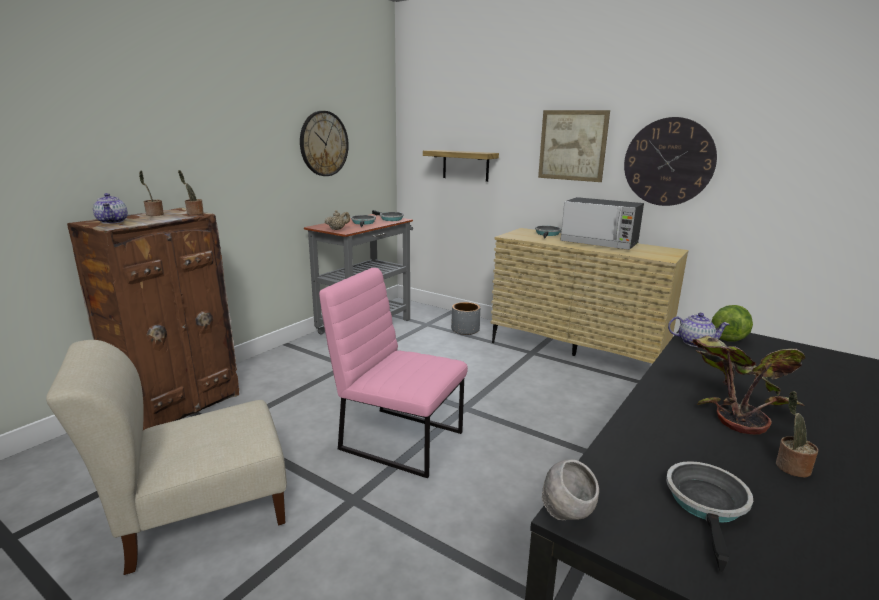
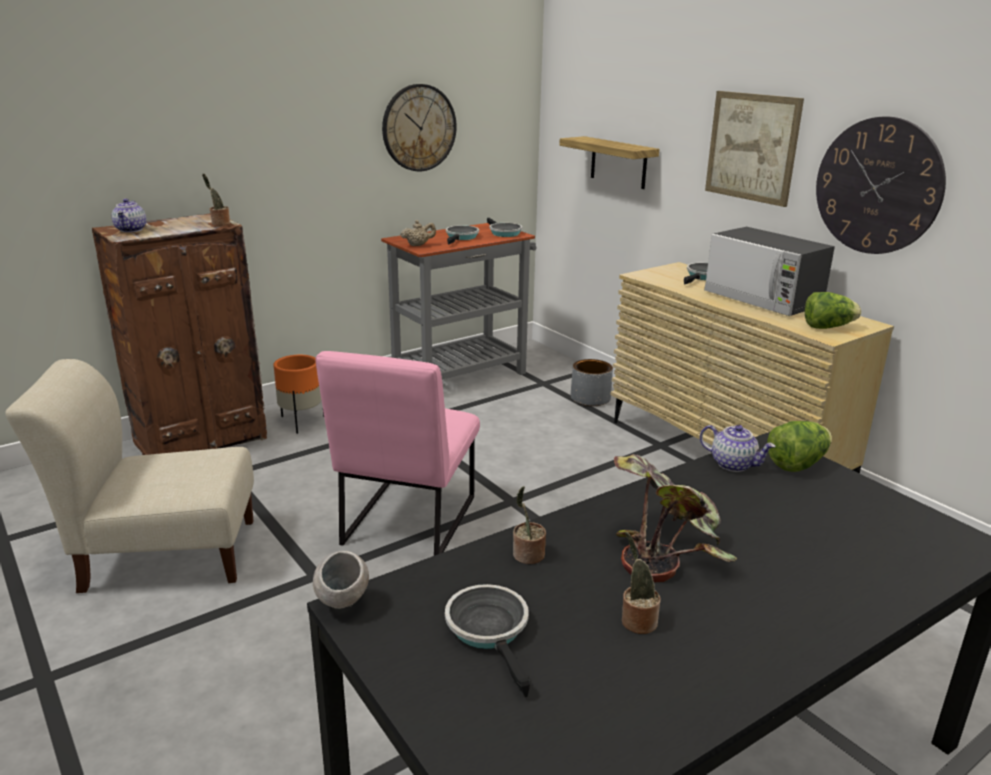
camera: 20 degrees right, 5 degrees up
(154, 215) = (178, 222): potted plant -> potted plant (527, 556)
(261, 377) = (301, 422): none -> orange planter
(398, 439) = (407, 522): pink chair -> pink chair turned 120 degrees counterclockwise
(656, 254) = (827, 327): none -> lettuce
(707, 505) = (490, 631): frying pan -> frying pan turned 60 degrees counterclockwise

